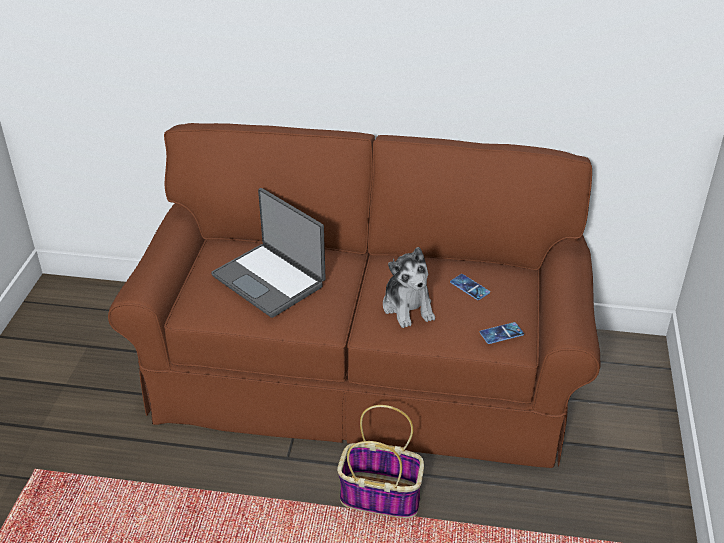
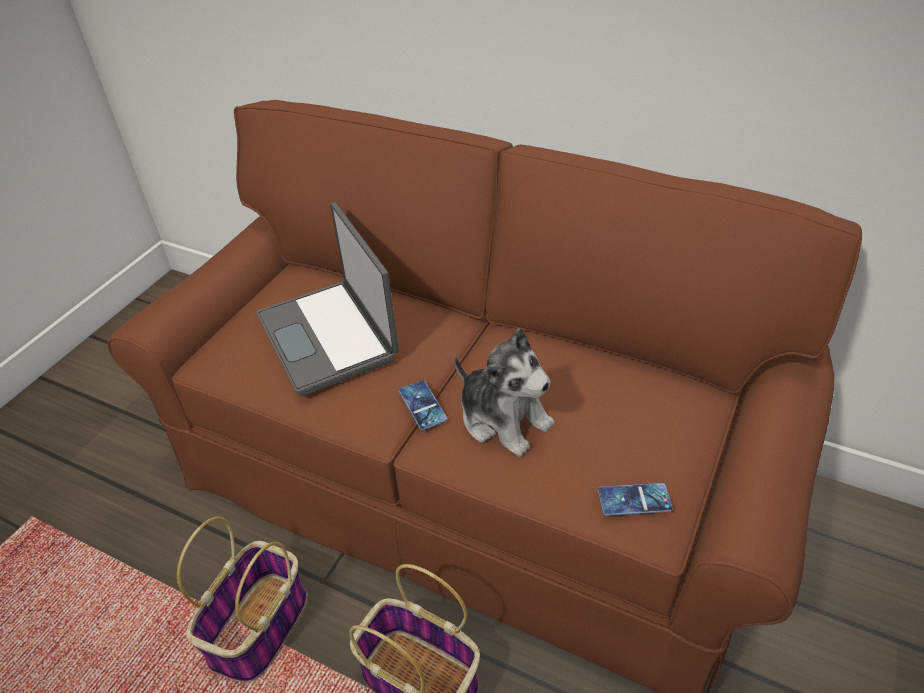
camera: 20 degrees right, 5 degrees up
(256, 495) = (259, 629): none -> basket
(408, 307) = (504, 419): plush toy -> plush toy turned 45 degrees counterclockwise
(469, 287) = (611, 404): phone -> phone (422, 405)

